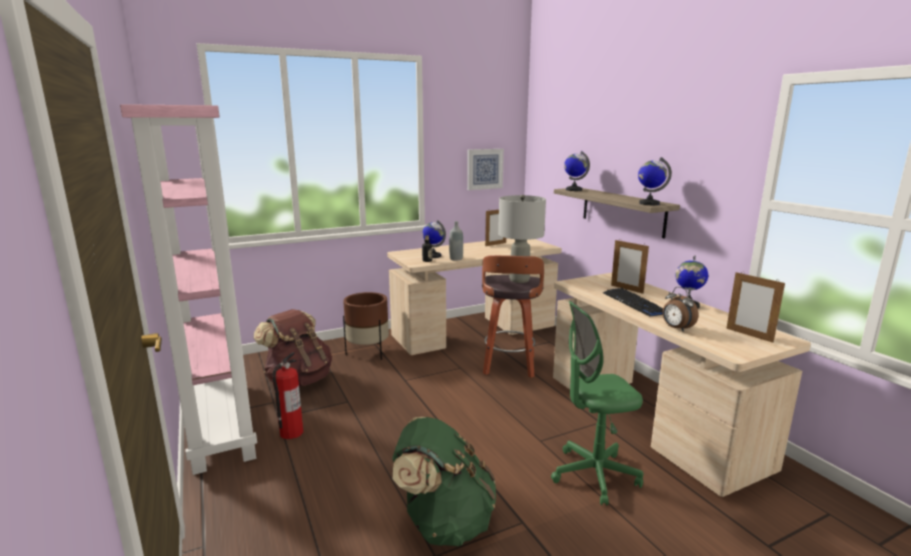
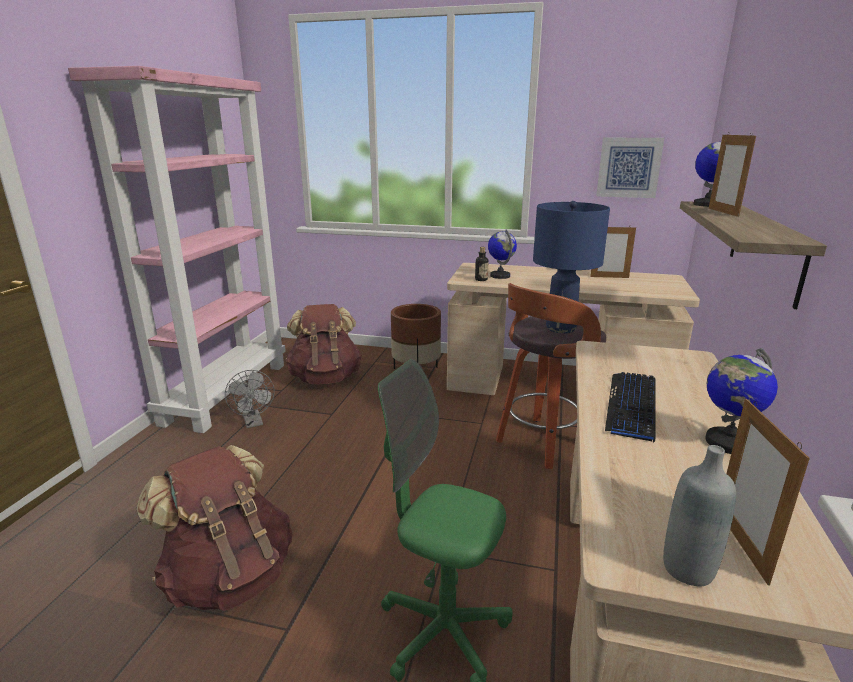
camera: 40 degrees right, 5 degrees up
(291, 432) = (254, 423): fire extinguisher -> grey fan
(444, 522) = (229, 576): green backpack -> brown backpack
(456, 259) = (518, 284): grey bottle -> grey bottle (688, 569)
(519, 280) = (560, 328): grey table lamp -> blue table lamp
(627, 289) = (670, 382): picture frame -> picture frame (723, 212)
(649, 203) = (759, 235): globe -> none
(676, 328) = (612, 469): alarm clock -> none

